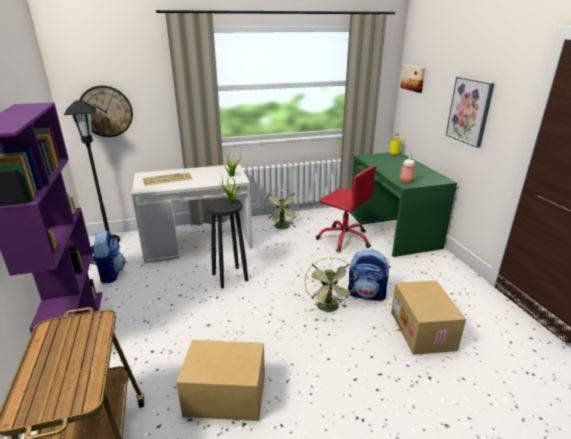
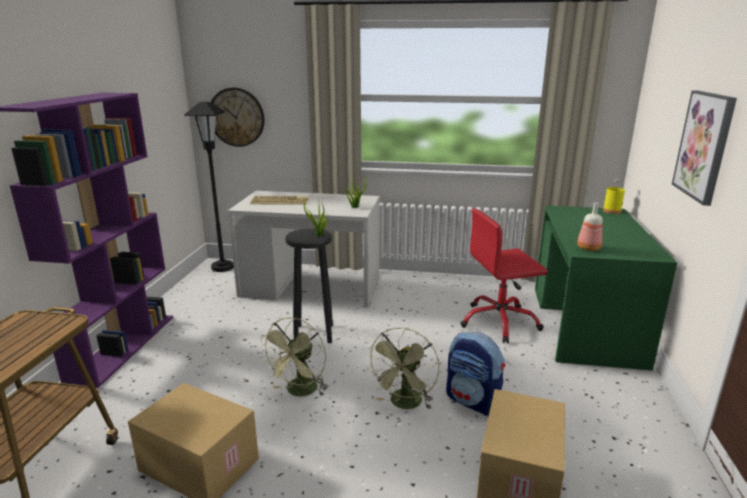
camera: 25 degrees right, 5 degrees down
(110, 274) = (195, 300): backpack -> none
(282, 227) = (425, 291): green fan -> green fan (299, 392)
(344, 239) = (499, 322): red office chair -> red office chair turned 105 degrees clockwise
(413, 78) = (651, 96): picture -> none

